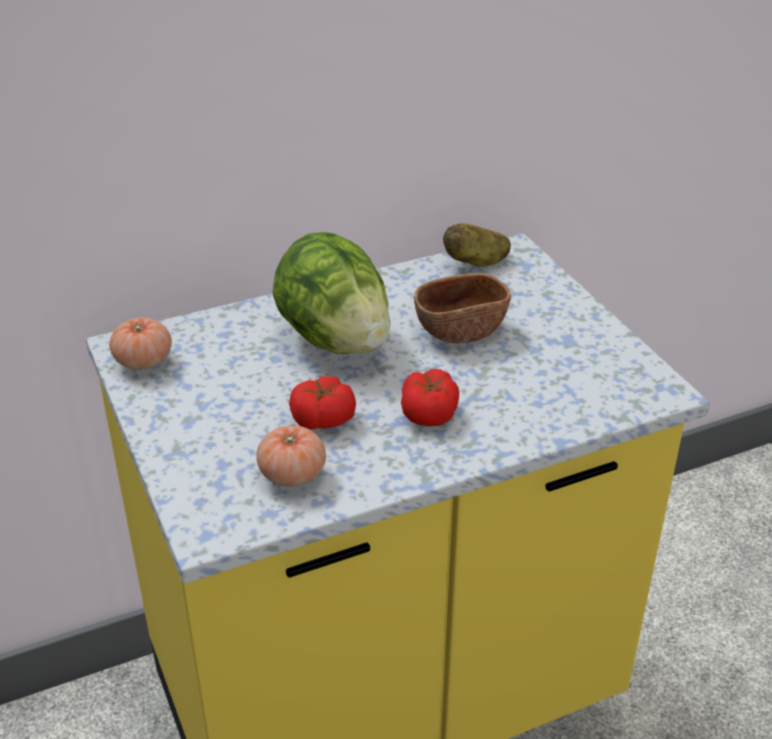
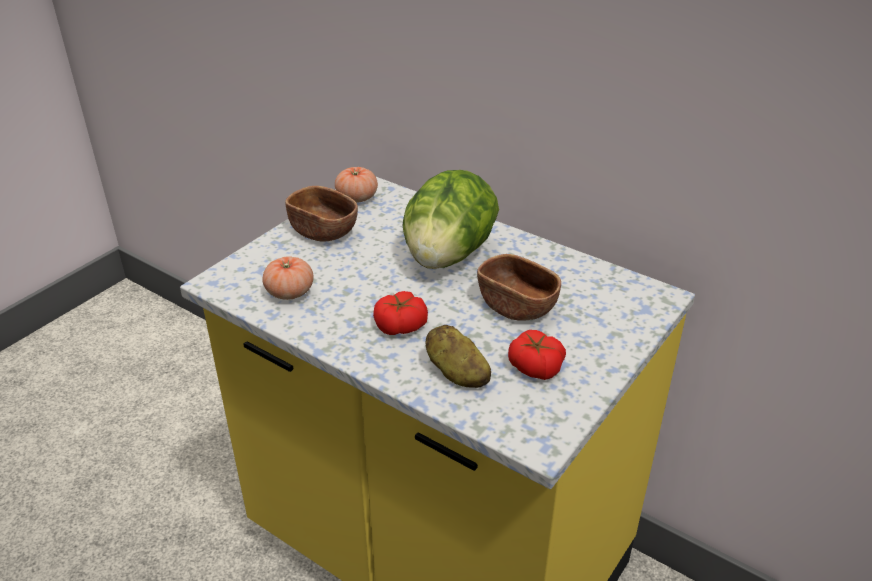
camera: 60 degrees right, 0 degrees up
(188, 409) = (323, 231): none -> brown bowl
(323, 418) = (356, 283): tomato -> tomato (535, 367)
(476, 262) = (618, 283): potato -> potato (456, 373)

